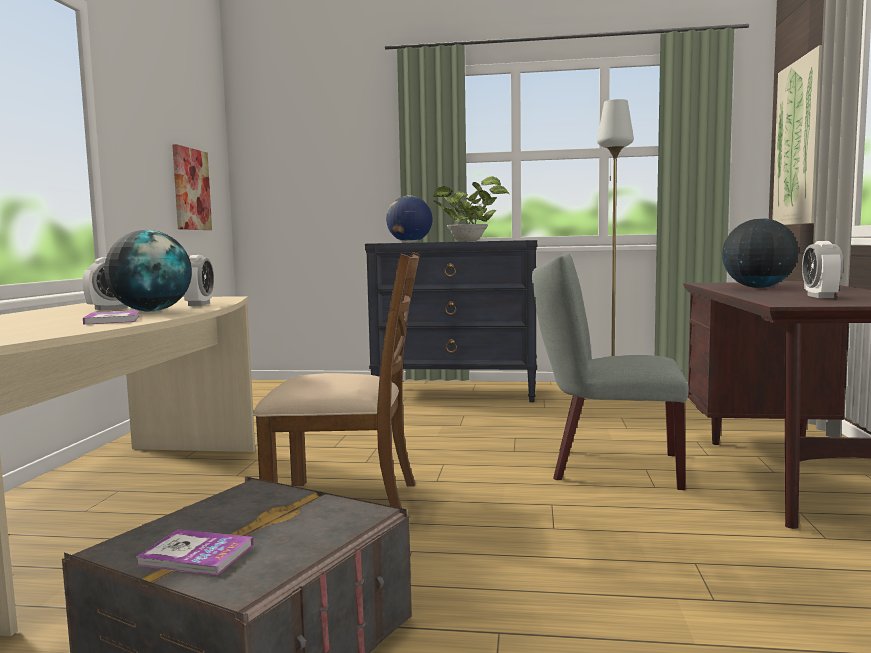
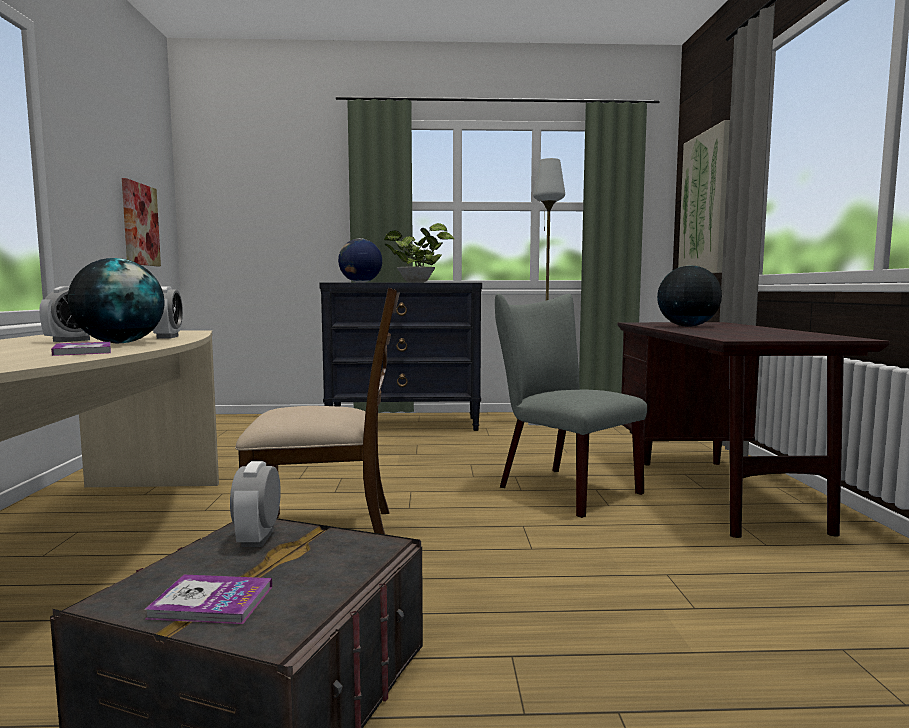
camera: 10 degrees left, 0 degrees up
(606, 467) = (561, 488): grey chair -> grey chair turned 45 degrees clockwise
(820, 296) = (751, 333): alarm clock -> alarm clock (258, 538)

